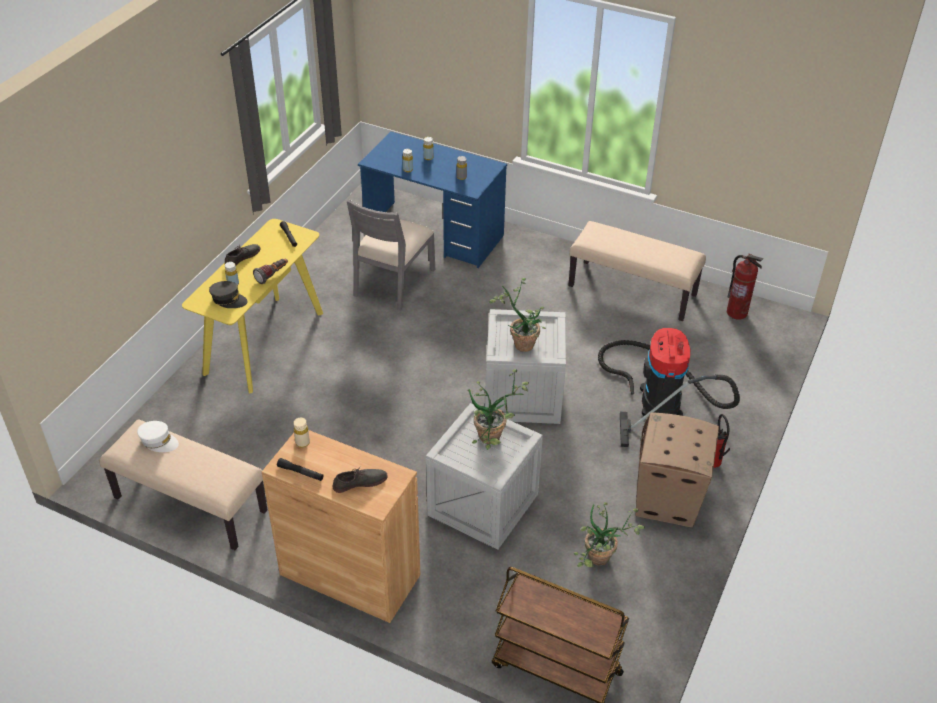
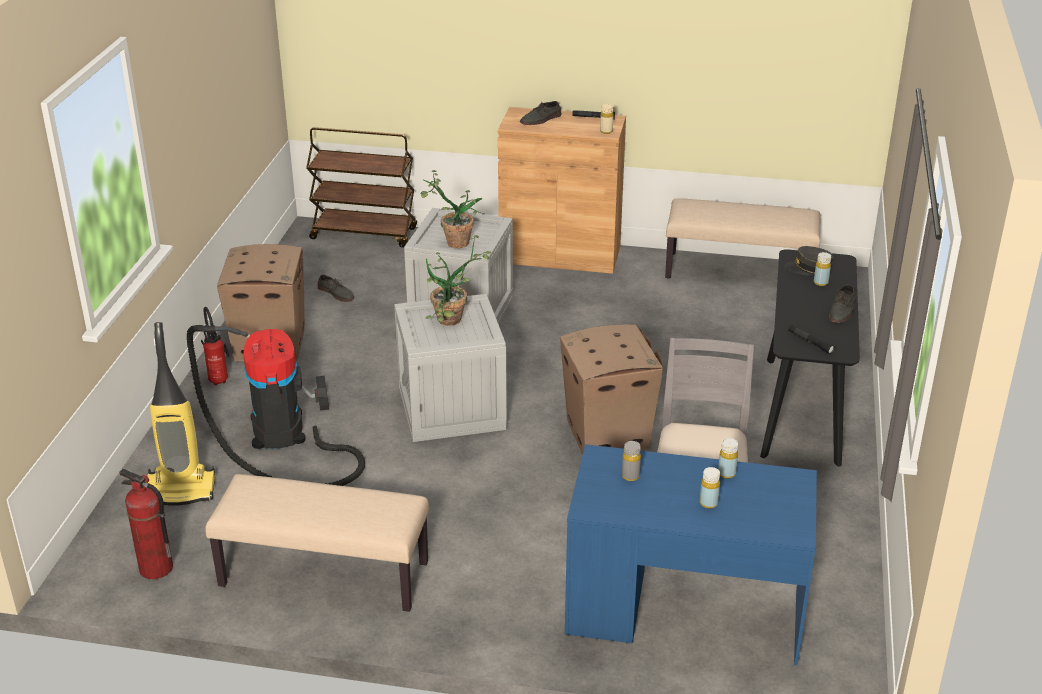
camera: 165 degrees right, 10 degrees down
(159, 441) = (776, 220): white cap -> none
(264, 342) = (803, 410): yellow console table -> black console table
(272, 275) = (784, 298): flashlight -> none
(416, 351) = (607, 434): none -> cardboard box
(600, 562) = (336, 293): potted plant -> grey shoe
(728, 365) = (181, 490): none -> vacuum cleaner

